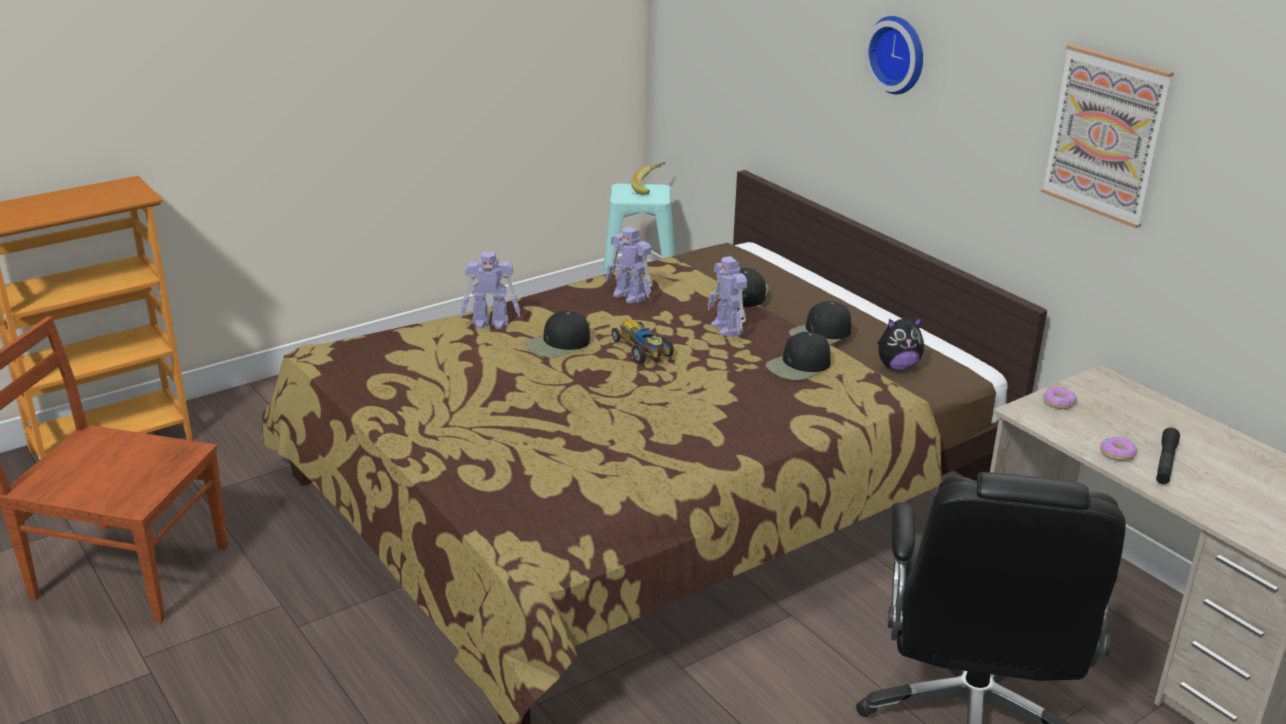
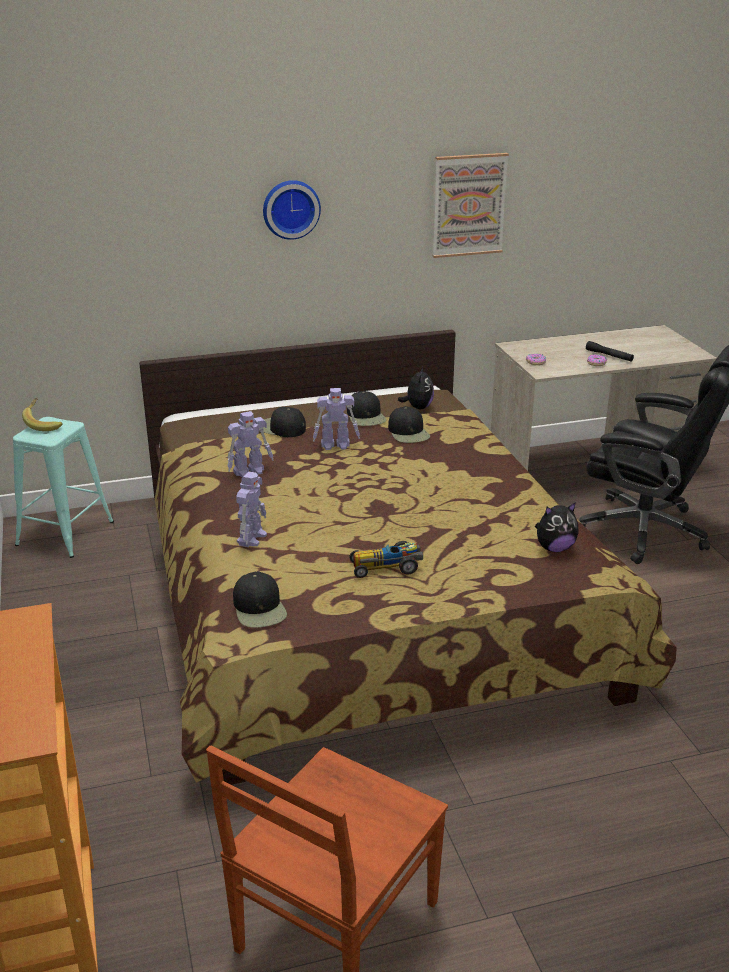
camera: 70 degrees left, 0 degrees up
(558, 344) = (315, 513): black cap -> black cap (260, 608)
(561, 500) = (554, 548): none -> plush toy
(643, 350) = (350, 481): toy car -> toy car (387, 567)

